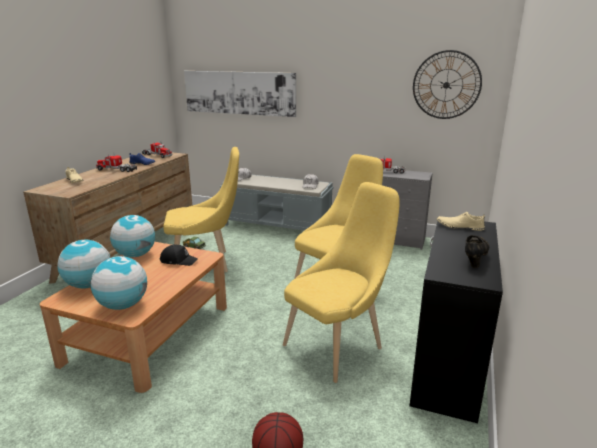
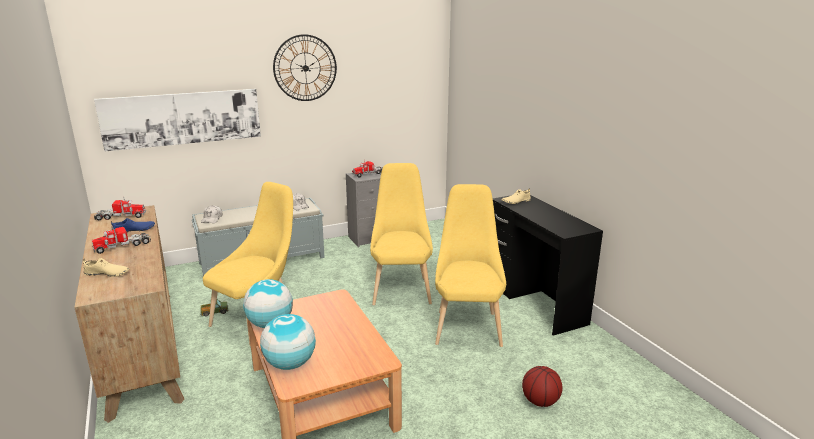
camera: 45 degrees left, 0 degrees up
(123, 305) = (358, 359): globe -> none
(178, 260) = (321, 310): black cap -> none
(446, 85) = (402, 87): wall clock -> wall clock (305, 68)
(474, 258) = (560, 218): black shoe -> none

